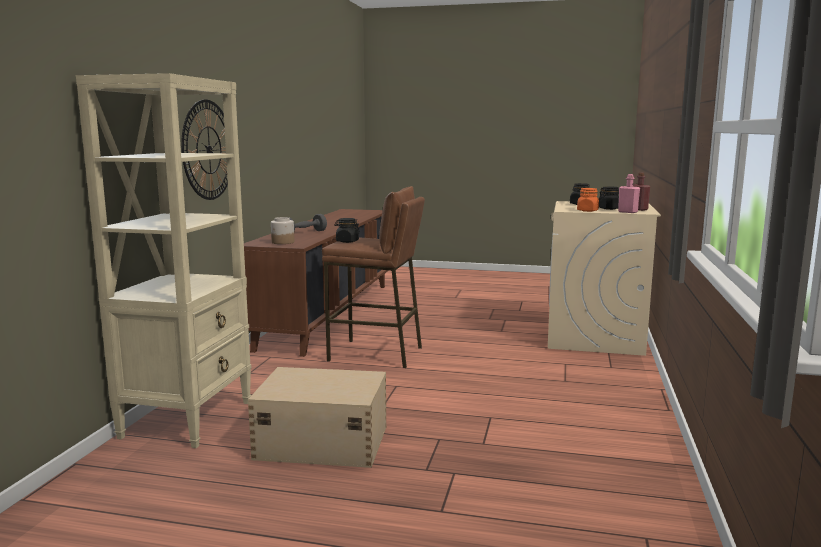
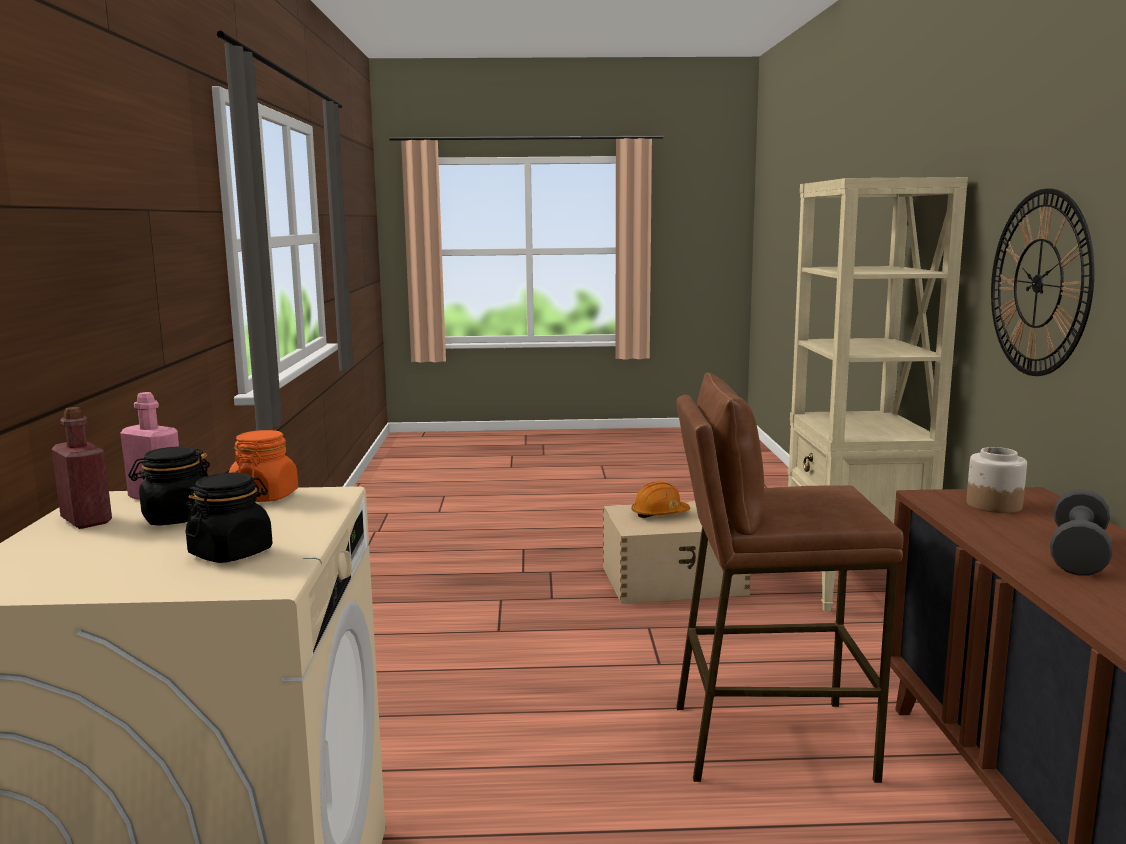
camera: 165 degrees right, 0 degrees up
(330, 388) = (659, 514): none -> orange hard hat
(347, 241) = (833, 495): black jar -> none

